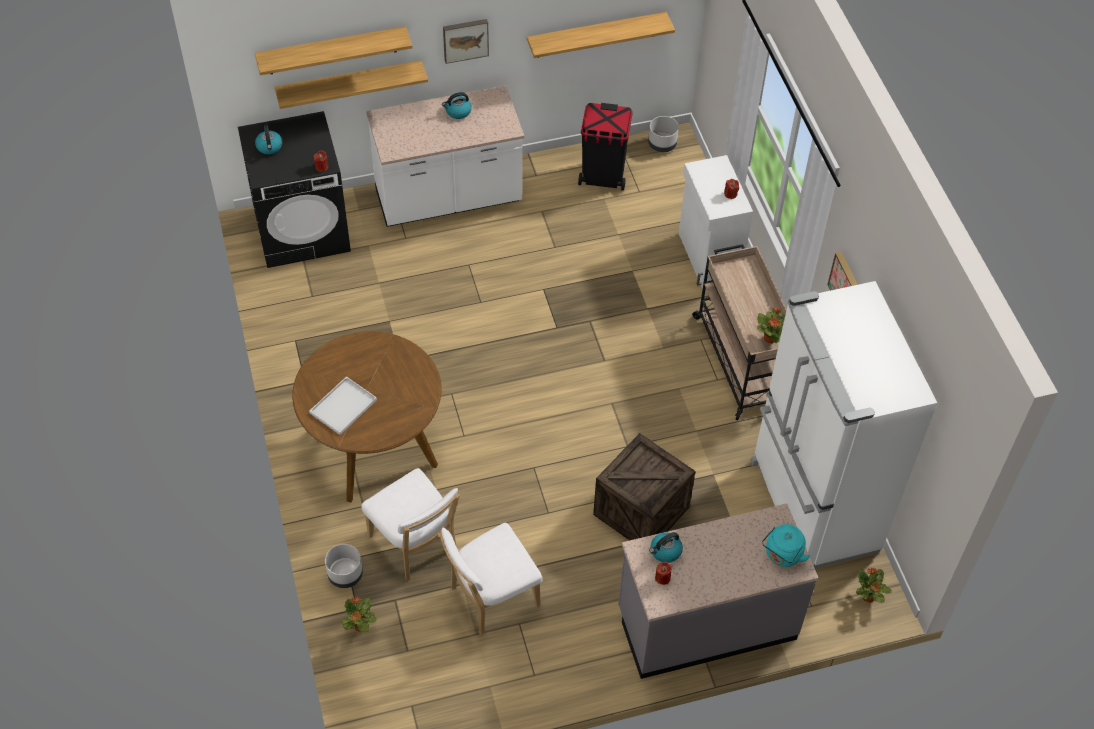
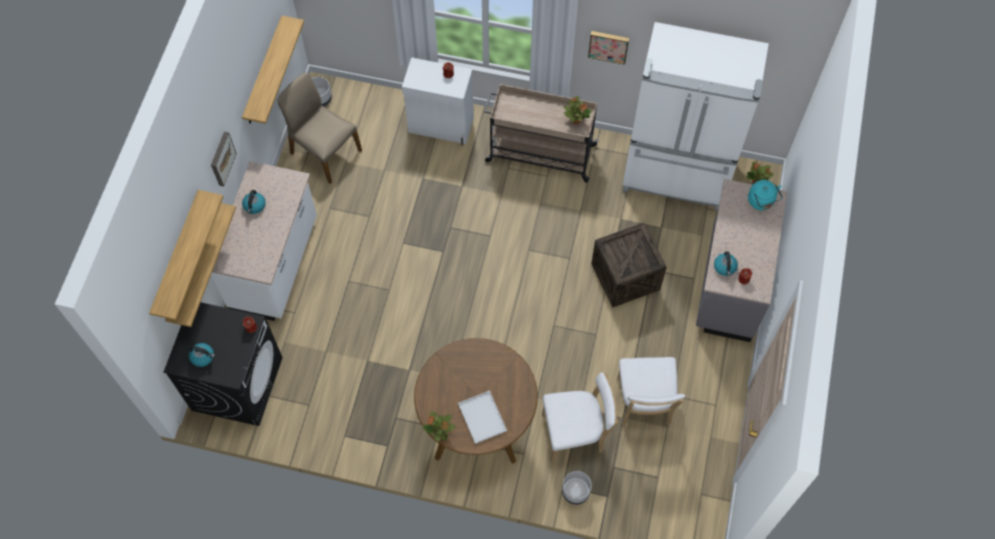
camera: 60 degrees left, 10 degrees up
(360, 627) = (623, 500): potted plant -> potted plant (440, 432)
(603, 177) = (324, 152): black trash can -> beige chair

